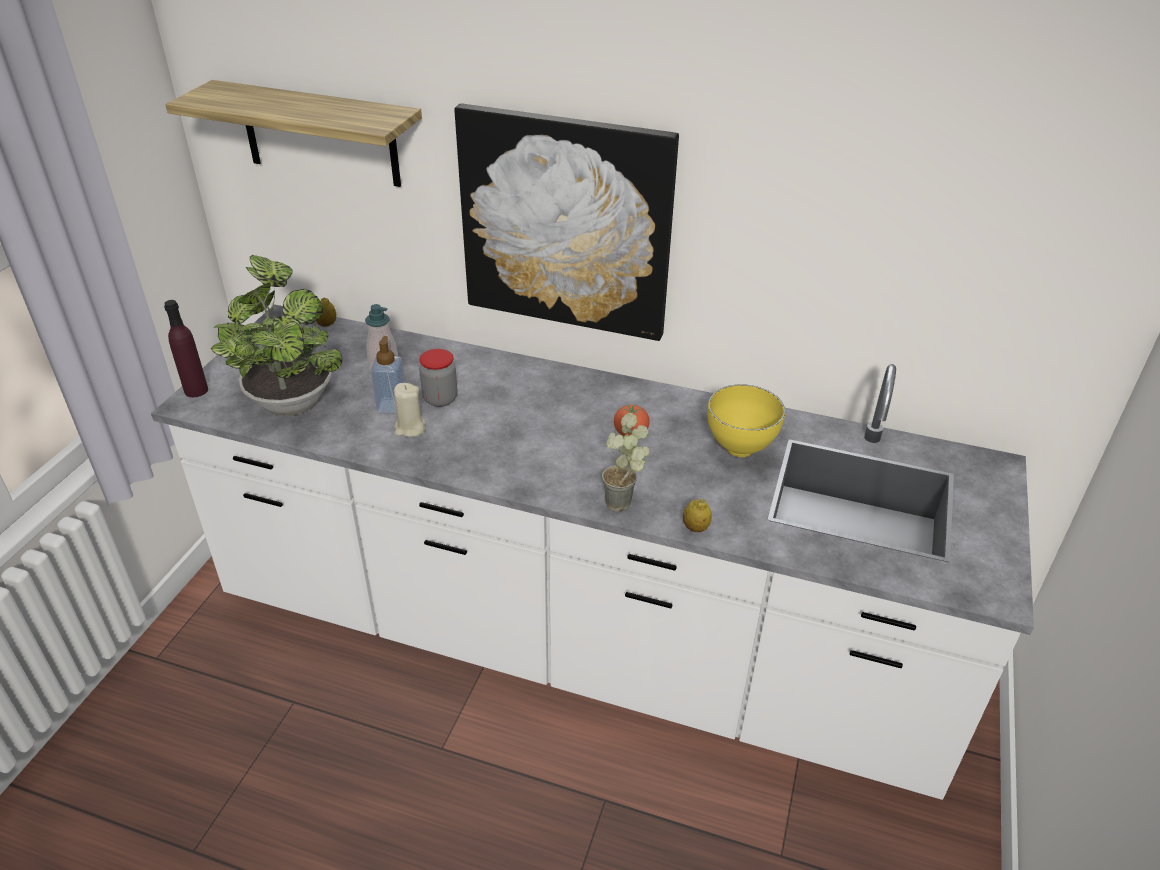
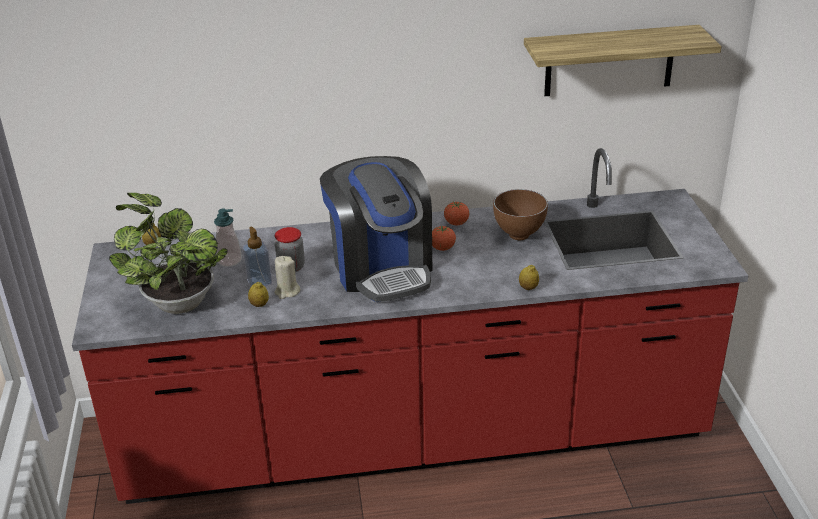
camera: 25 degrees left, 5 degrees down
(196, 390) = (93, 319): purple bottle -> none
(320, 134) = (136, 89): shelf -> shelf (609, 61)
(367, 434) = (259, 305): none -> lemon
(538, 435) = (381, 268): none -> coffee machine
(566, 223) = (349, 111): picture -> none
(576, 641) = (414, 437): white counter -> red counter
(625, 506) = (475, 290): potted plant -> none
(674, 406) = (456, 223): none -> tomato
(738, 450) = (518, 236): yellow bowl -> brown bowl

